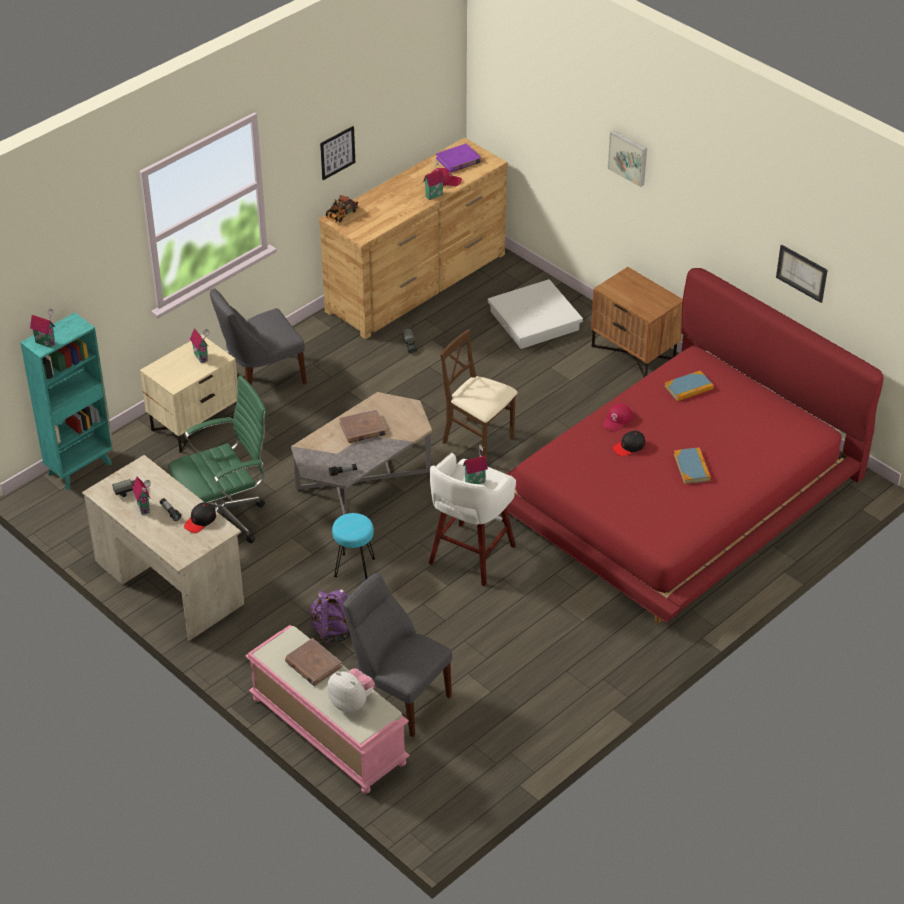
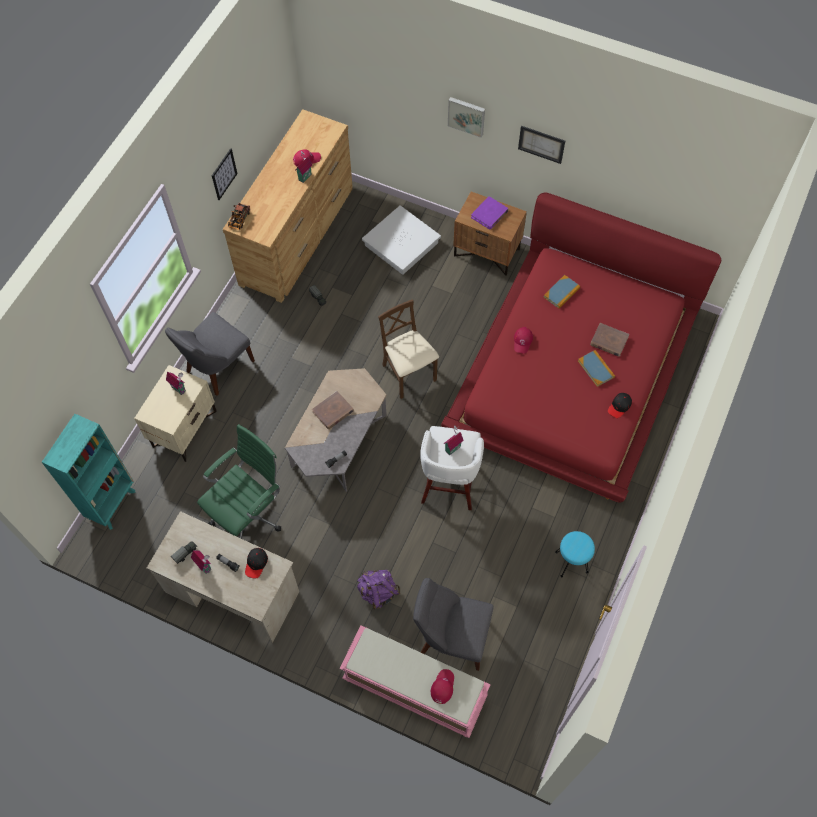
camera: 20 degrees left, 20 degrees up
(46, 342) = (64, 455): toy house -> none
(313, 664) = (397, 660): brown book -> brown book (609, 341)
(351, 702) = (442, 686): plush toy -> red cap
(354, 568) = (368, 527): turquoise stool -> turquoise stool (571, 562)
(458, 160) = (308, 135): purple book -> purple book (489, 214)
(478, 441) = (408, 374): brown chair -> brown chair turned 45 degrees clockwise
(629, 447) = (542, 365): black cap -> black cap (619, 406)
(802, 273) = (640, 189): picture -> picture (541, 144)

